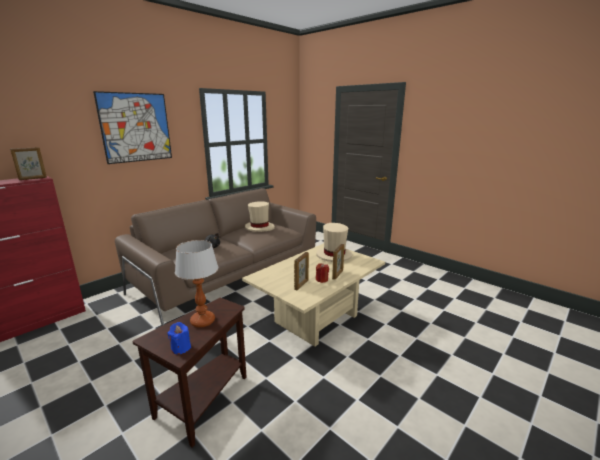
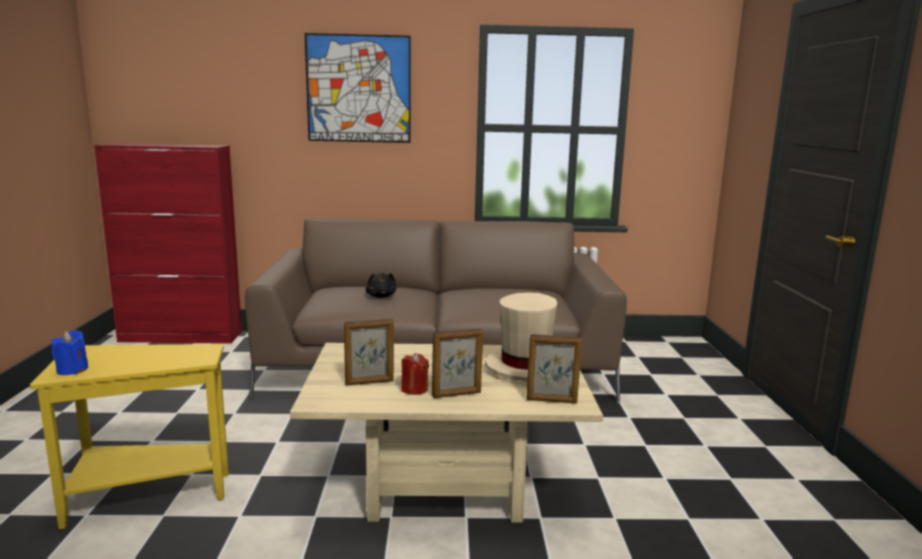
camera: 45 degrees right, 5 degrees down
(33, 178) = (204, 146): picture frame -> picture frame (551, 401)
(202, 321) = (146, 357): table lamp -> none
(203, 403) = (143, 495): brown side table -> yellow side table
(259, 227) = (506, 292): beige hat -> none

